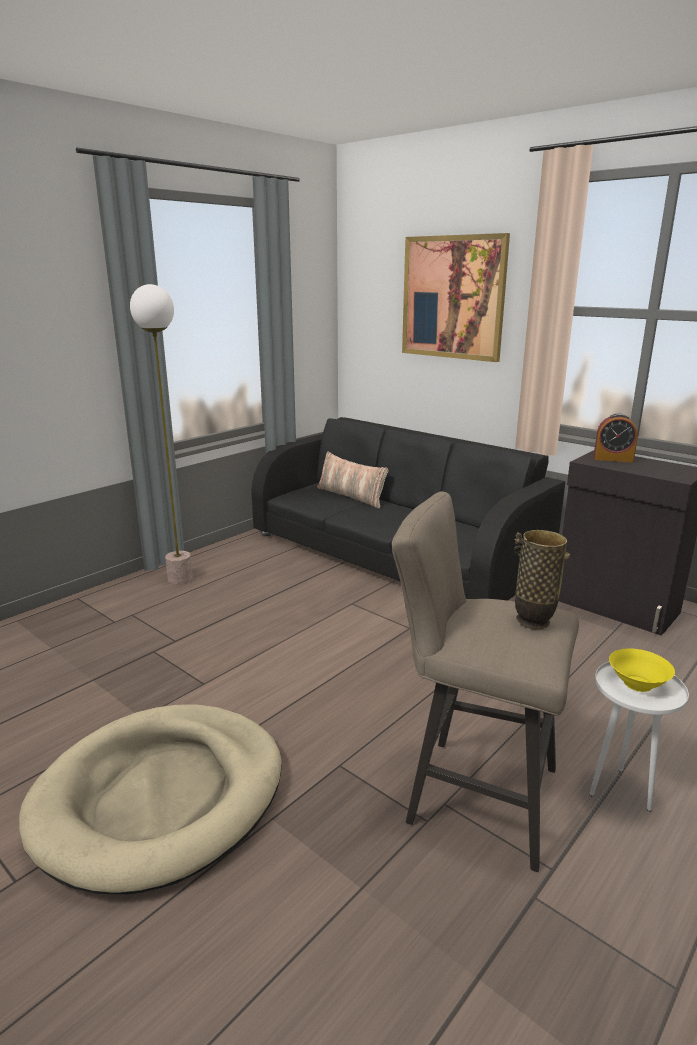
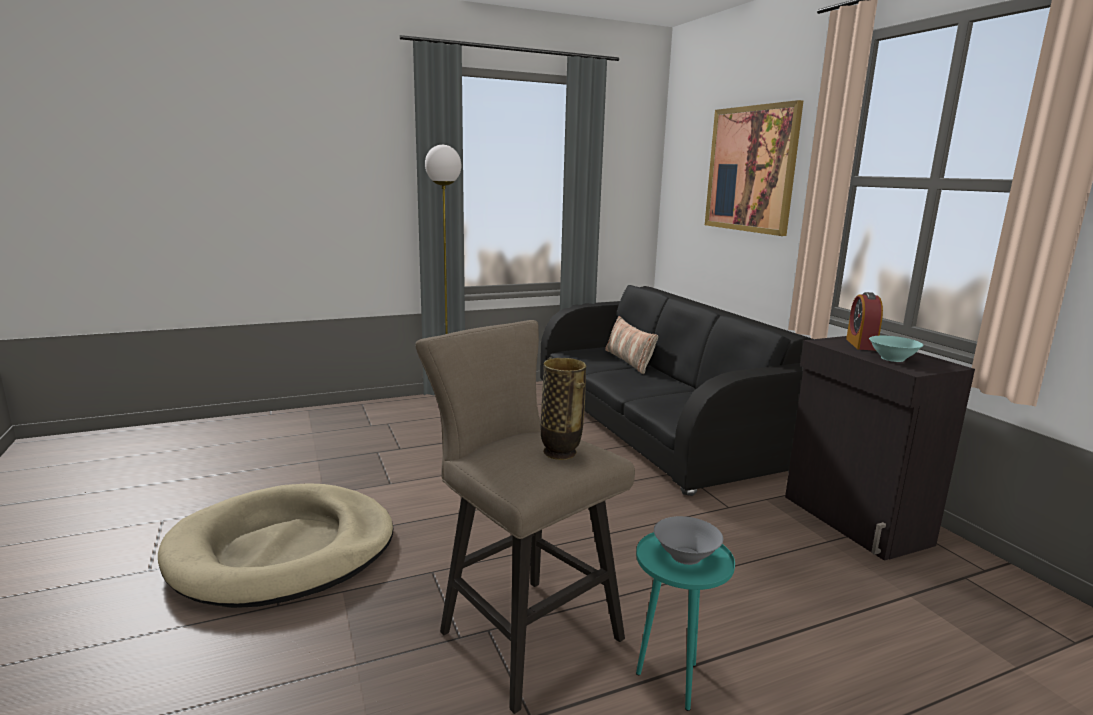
camera: 25 degrees right, 5 degrees down
(613, 459) = (861, 344): alarm clock -> alarm clock turned 60 degrees clockwise
(620, 791) = (672, 681): white side table -> turquoise side table
(638, 683) = (686, 555): yellow bowl -> grey bowl
(653, 470) = (893, 359): none -> turquoise bowl

